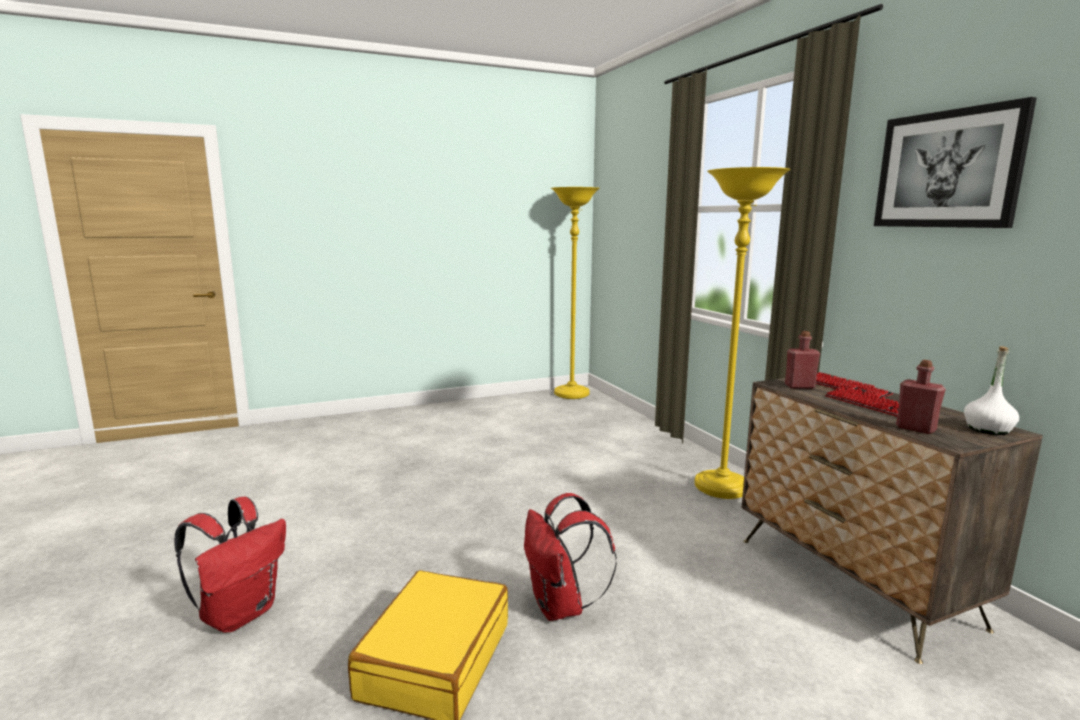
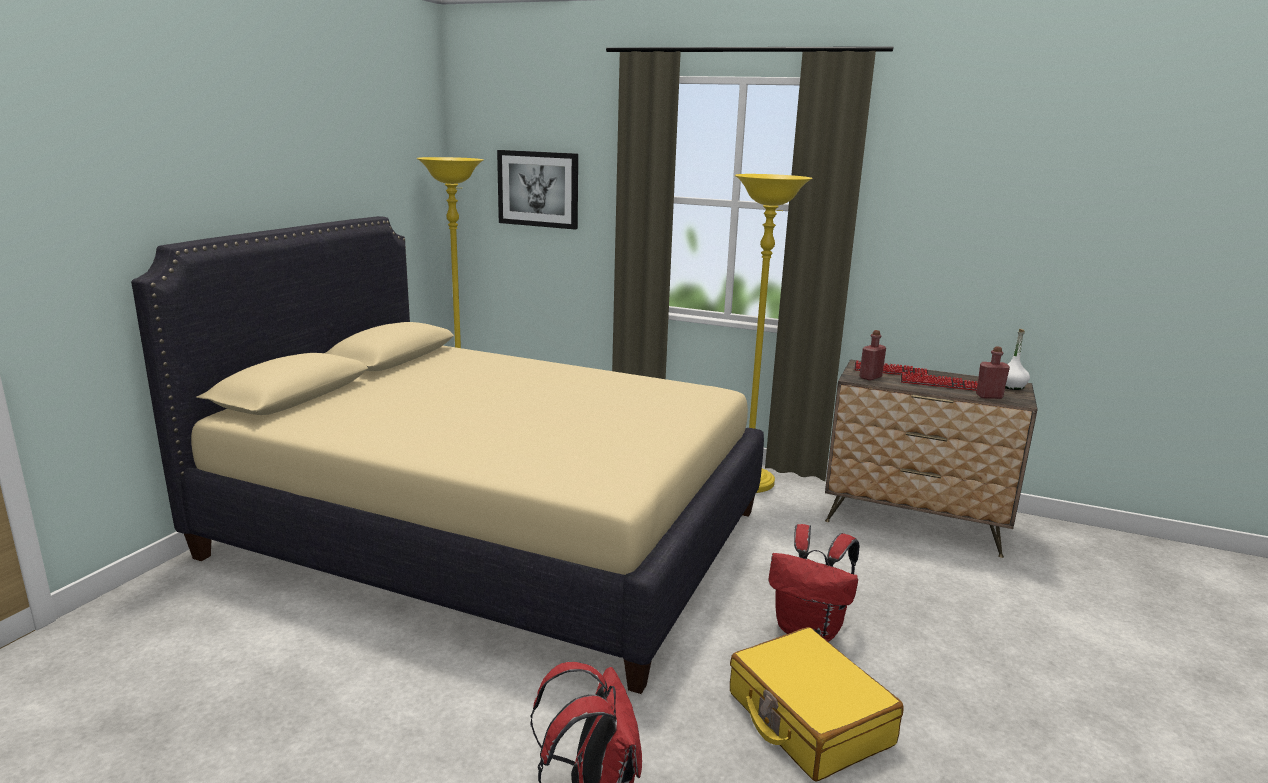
camera: 45 degrees left, 5 degrees up
(473, 454) = (490, 534): none -> beige bed
(947, 169) = (941, 191): picture -> picture (538, 189)

